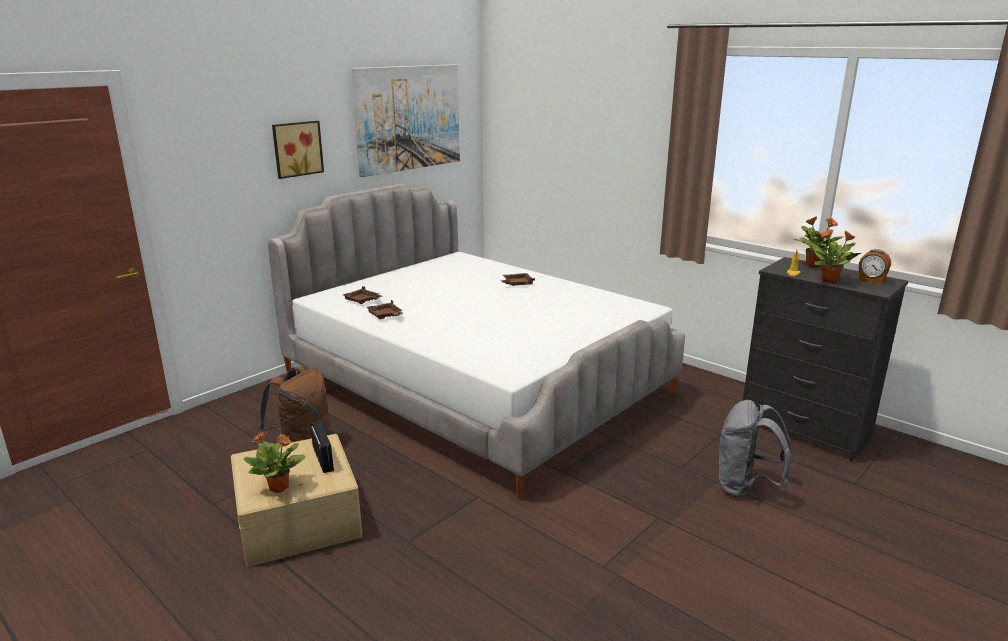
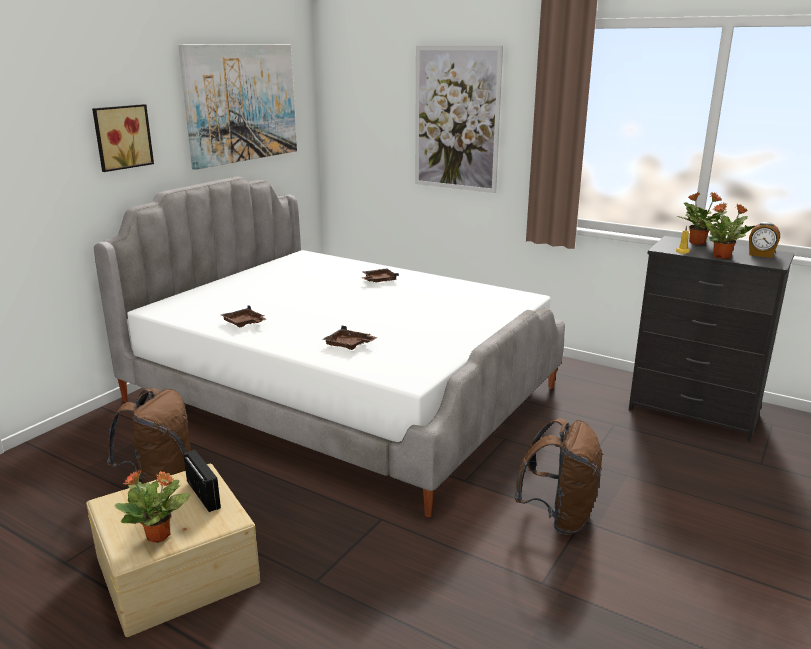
camera: 10 degrees left, 0 degrees up
(362, 301) = (212, 308): brown tray -> brown tray (349, 345)
(602, 136) = (456, 119): none -> picture
(638, 512) = (559, 517): none -> brown backpack
(745, 487) = (658, 478): grey backpack -> none

